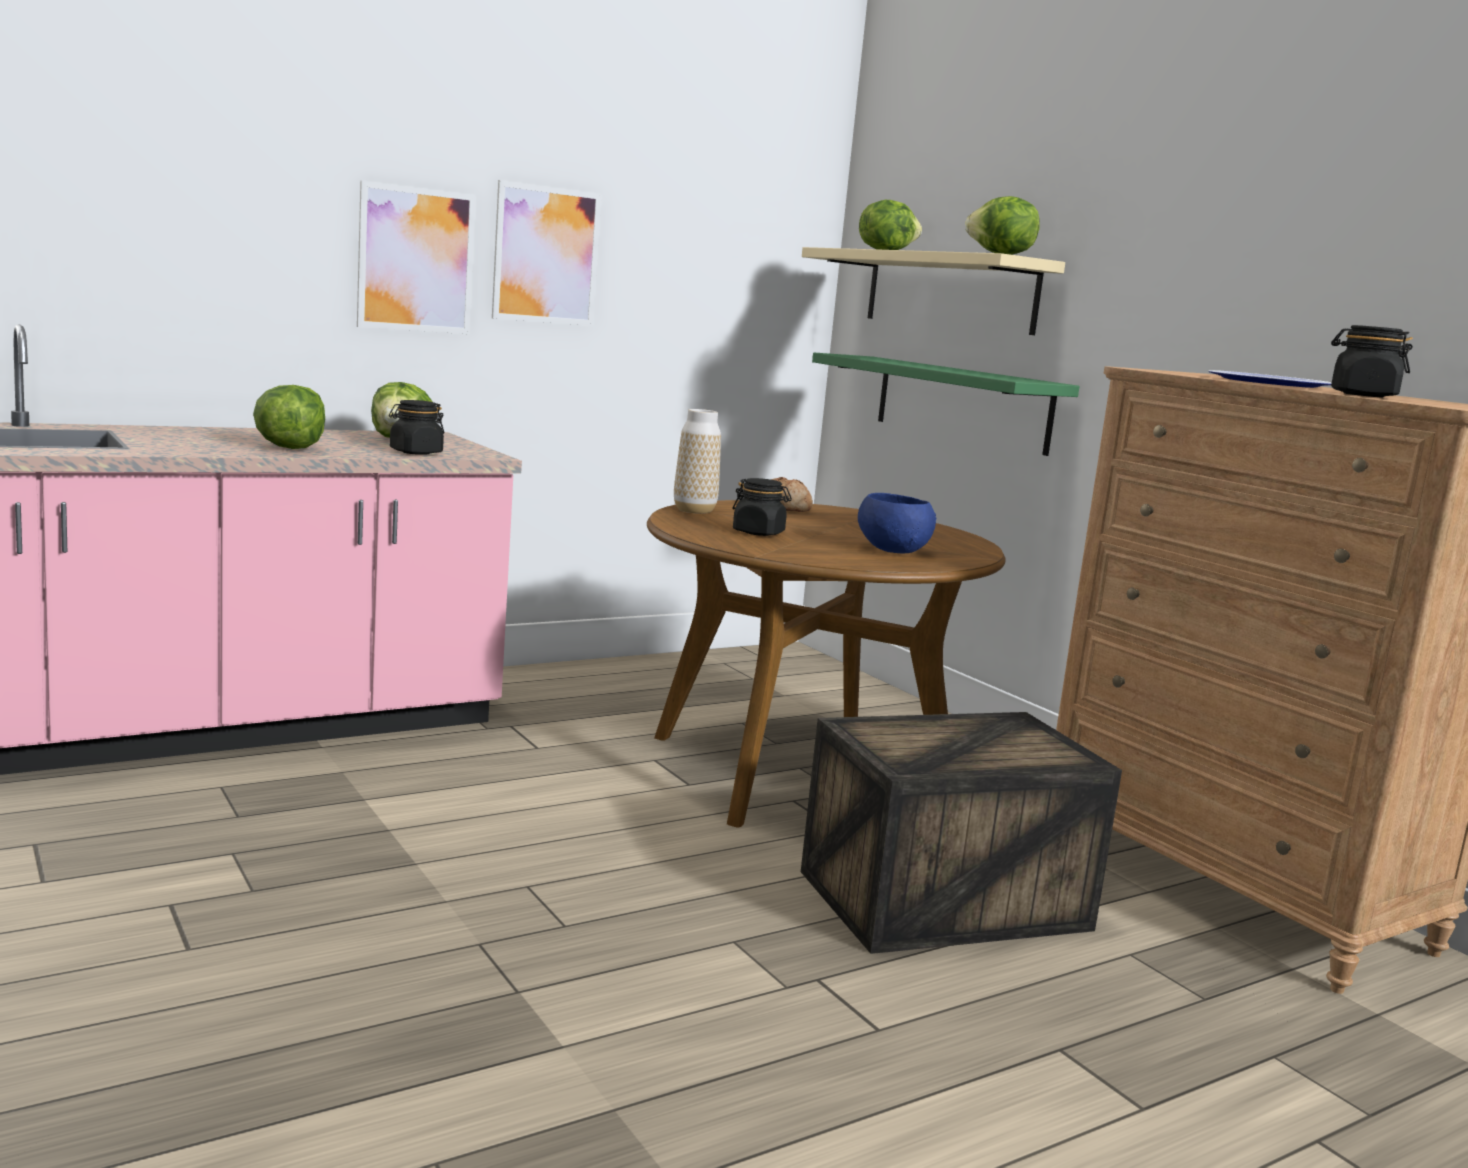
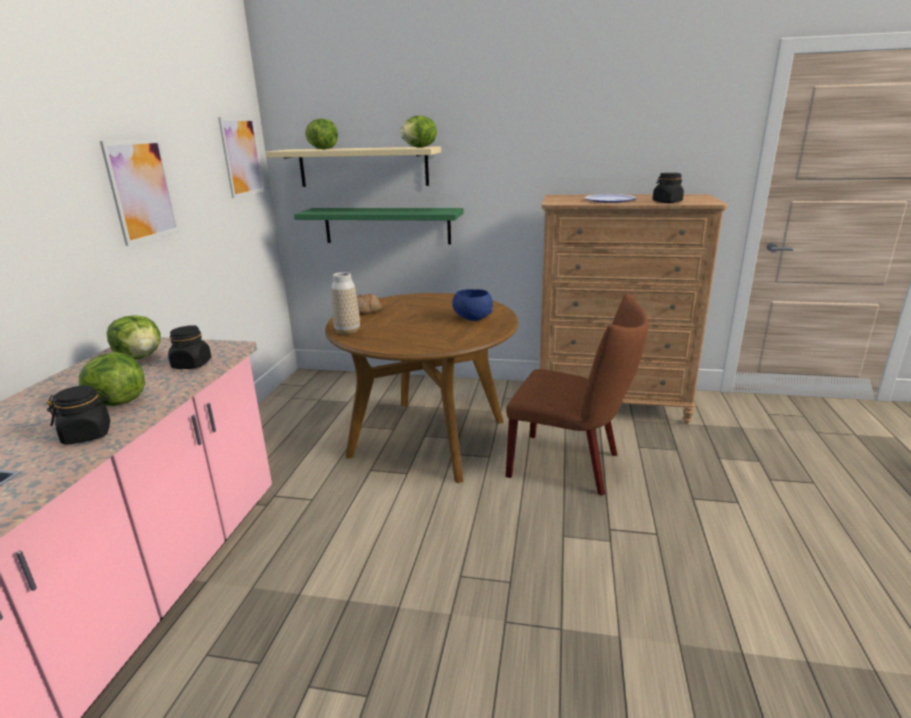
camera: 45 degrees left, 10 degrees up
(416, 260) = (68, 217): picture -> picture (242, 156)
(759, 533) = (411, 333): black jar -> black jar (88, 434)
(940, 901) = (571, 465): crate -> brown chair

